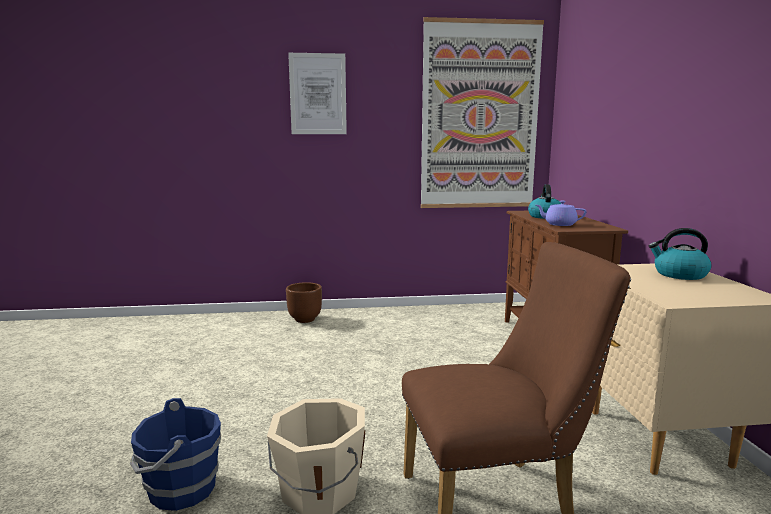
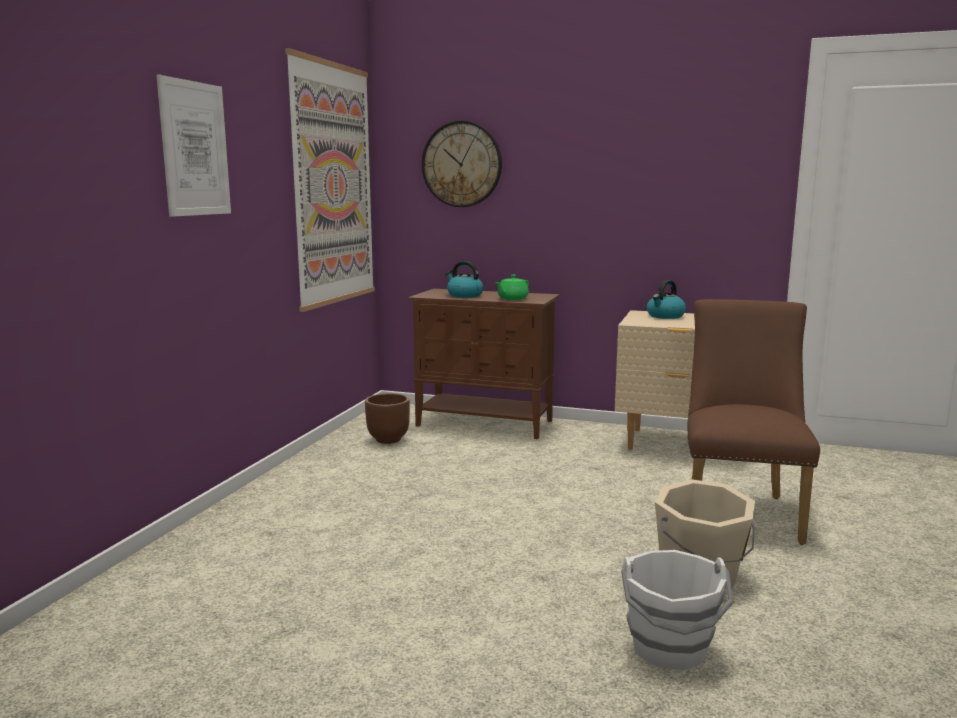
camera: 65 degrees left, 0 degrees up
(180, 490) = (670, 649): blue bucket -> white bucket
(304, 319) = (246, 517): brown planter -> brown planter (387, 440)
(559, 224) = (512, 299): purple teapot -> green teapot
(591, 93) = (462, 164): none -> wall clock

